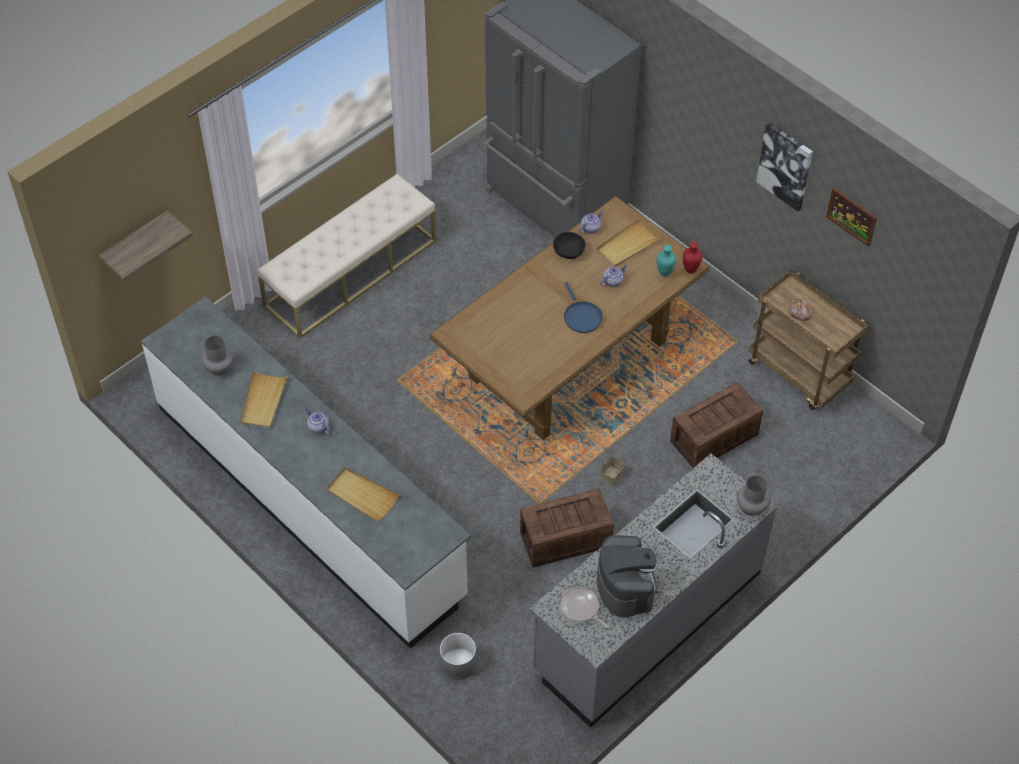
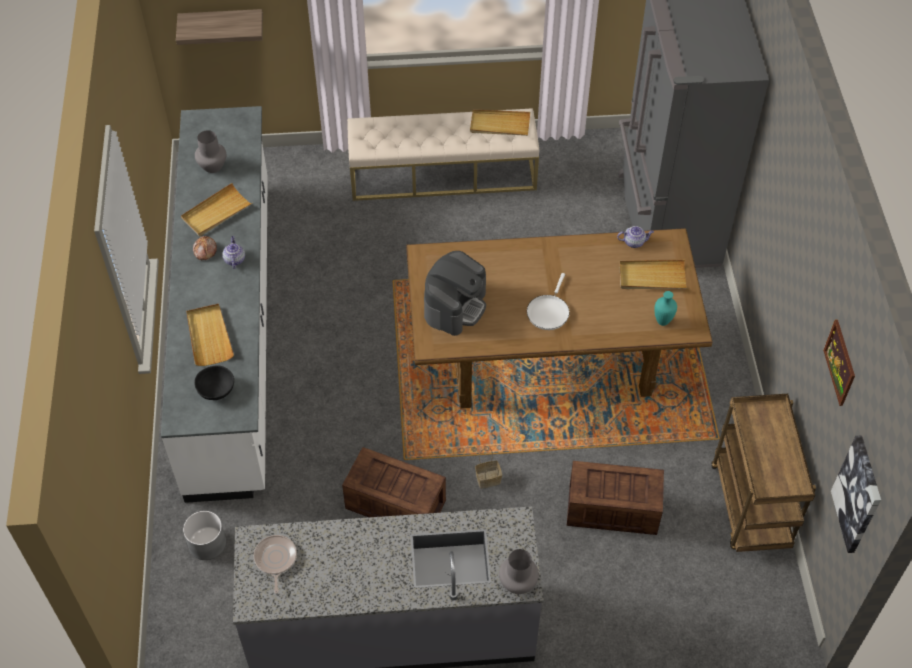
camera: 40 degrees right, 0 degrees up
(386, 201) = (499, 125): none -> beige tray
(568, 251) = (594, 250): black bowl -> black bowl (215, 389)
(581, 316) = (548, 311): blue frying pan -> white frying pan
(613, 281) = (608, 299): teapot -> none
(625, 585) = (333, 568): coffee machine -> coffee machine (455, 306)
(690, 270) = (690, 333): red vase -> none
(785, 165) = (816, 272): picture -> picture (858, 495)
(800, 312) = (760, 439): bread -> bread (205, 251)

